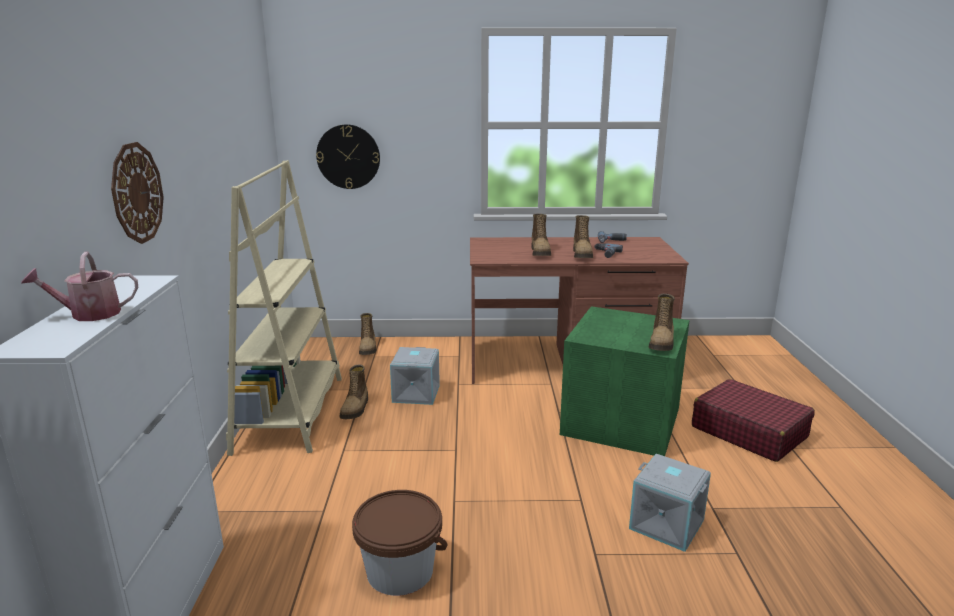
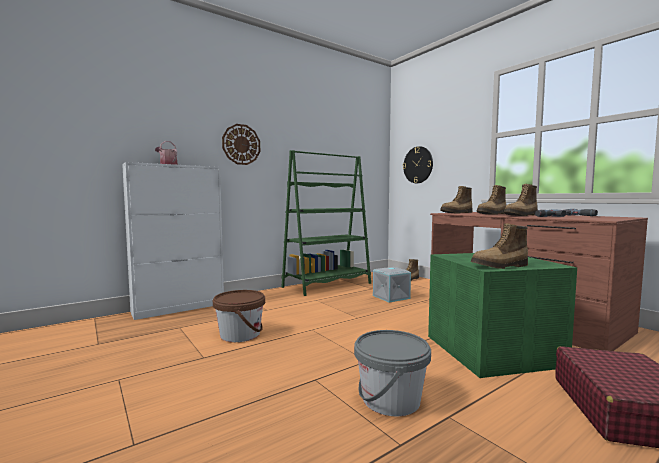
camera: 55 degrees right, 15 degrees down
(291, 413) = (327, 285): beige bookcase -> green bookcase
(355, 409) = (352, 292): boot -> boot (457, 213)
(667, 523) = (390, 399): grey storage box -> grey bucket

